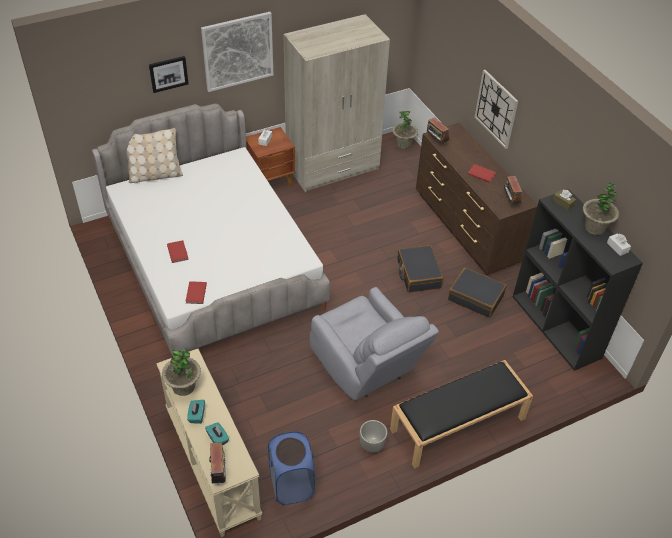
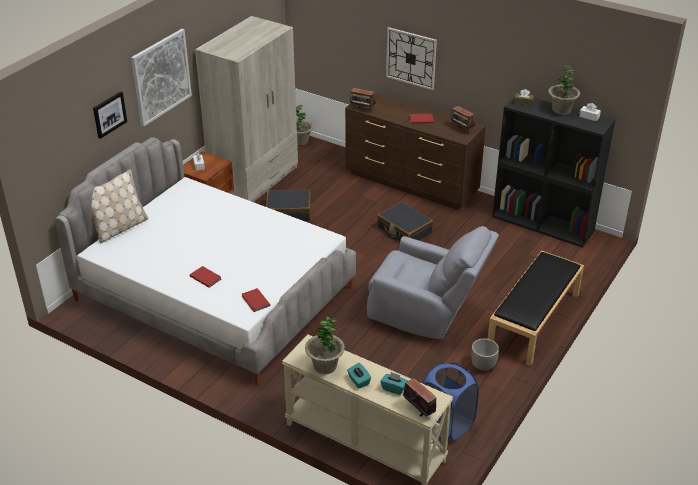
camera: 30 degrees left, 10 degrees down
(476, 297) = (465, 228): black suitcase -> black suitcase (289, 211)

